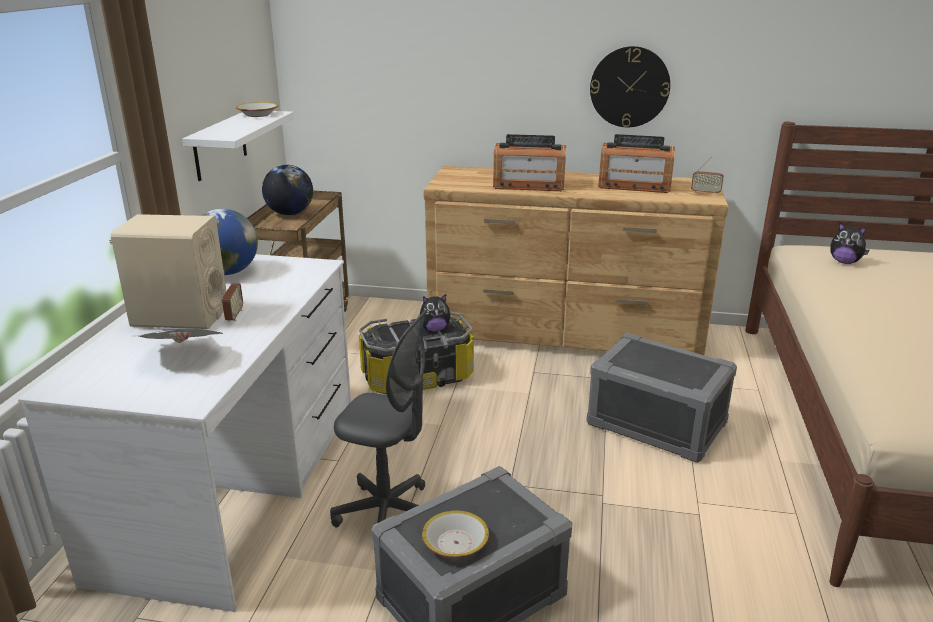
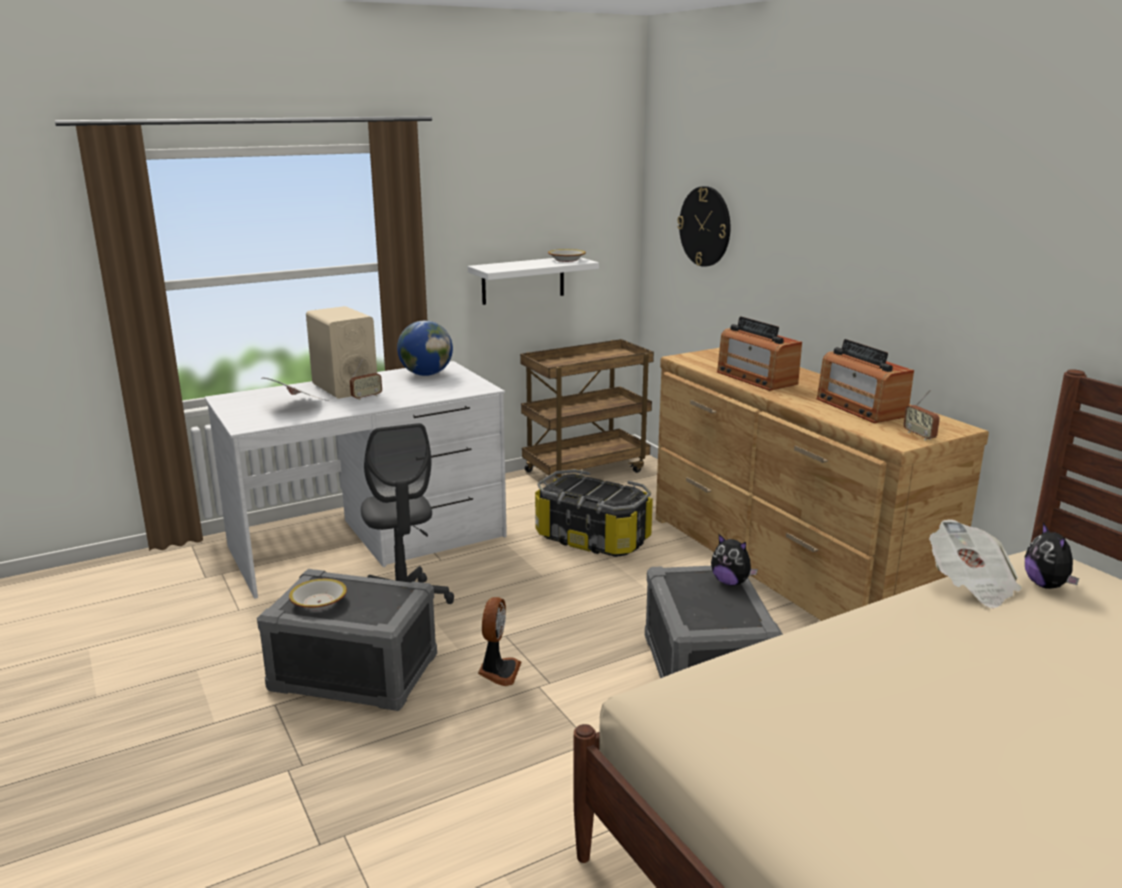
camera: 50 degrees right, 5 degrees down
(290, 214) = (591, 358): globe -> none
(434, 329) = (608, 495): plush toy -> plush toy (730, 582)
(560, 512) = (498, 671): none -> fan
(629, 87) = (907, 289): wall clock -> wall clock (705, 226)
(830, 276) = (971, 585): none -> newspaper

